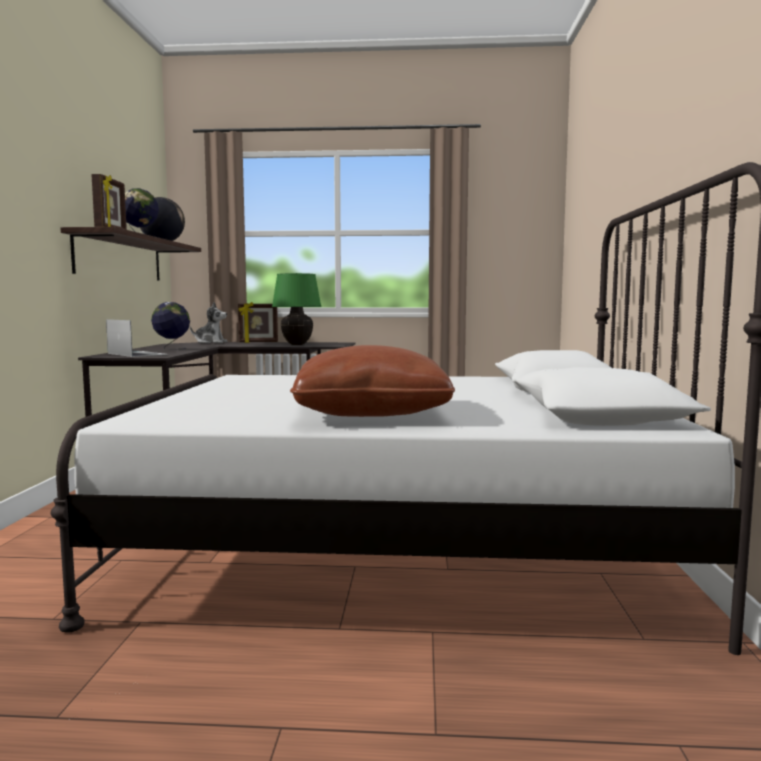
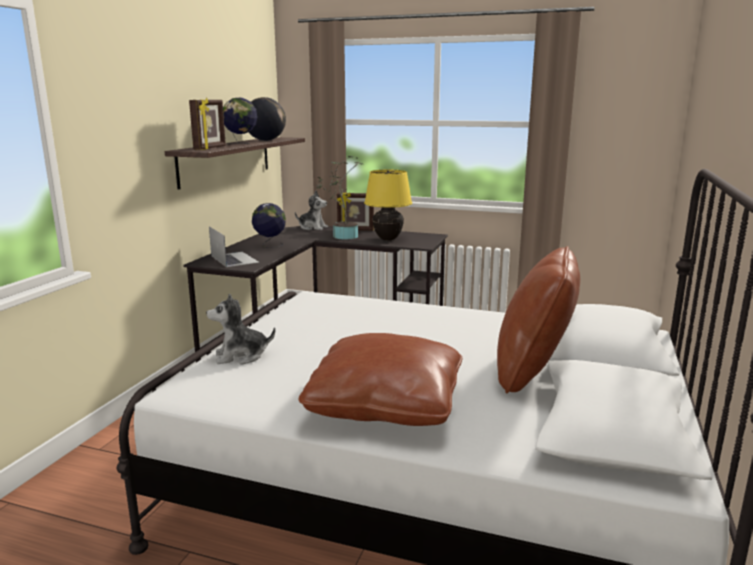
camera: 15 degrees right, 10 degrees up
(187, 401) = (241, 356): none -> plush toy
(247, 344) = (342, 236): none -> potted plant
(297, 344) = (387, 239): green table lamp -> yellow table lamp
(498, 395) = (533, 372): none -> brown pillow

